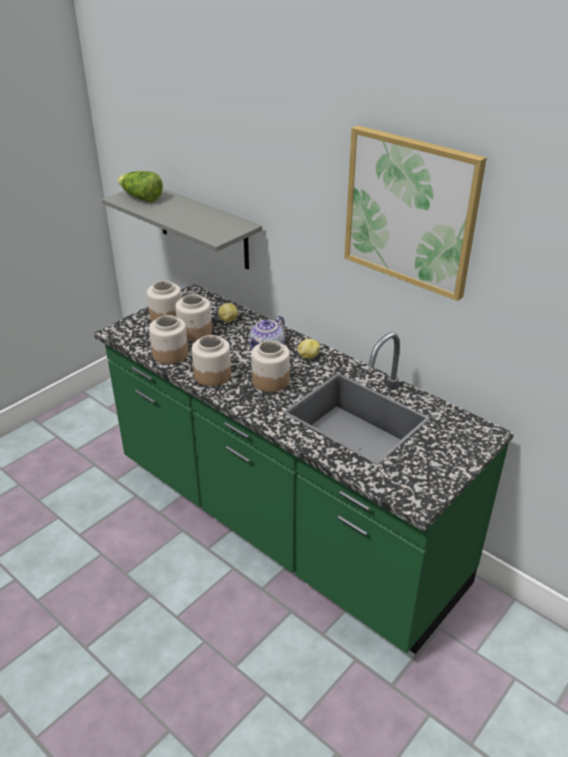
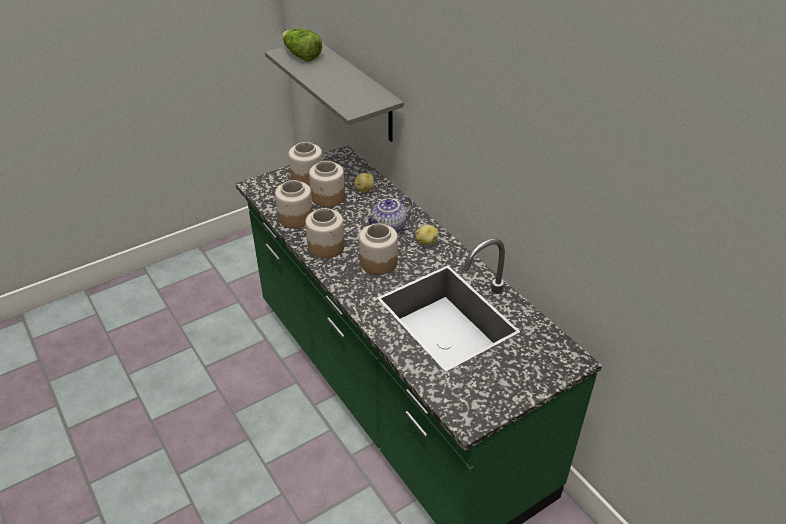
camera: 15 degrees right, 5 degrees up
(410, 211) = (526, 119): picture -> none

